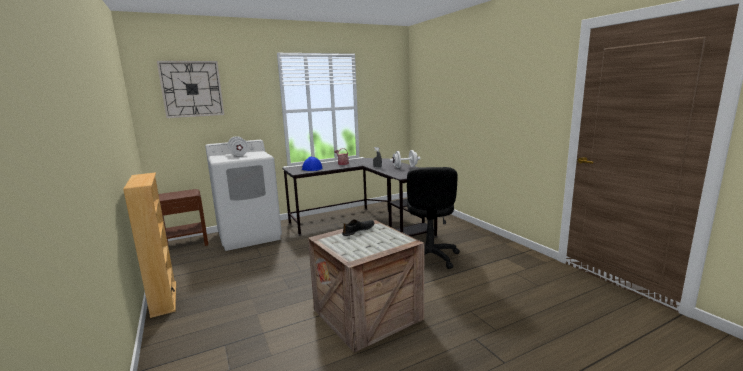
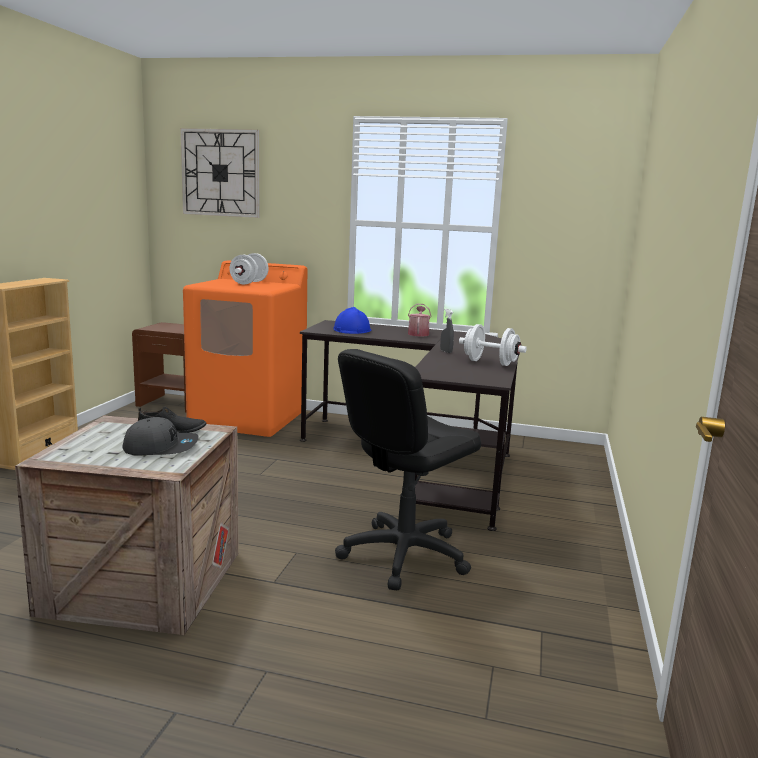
camera: 40 degrees right, 0 degrees up
(249, 236) = (249, 418): white washing machine -> orange washing machine
(377, 237) = (161, 447): none -> grey cap

